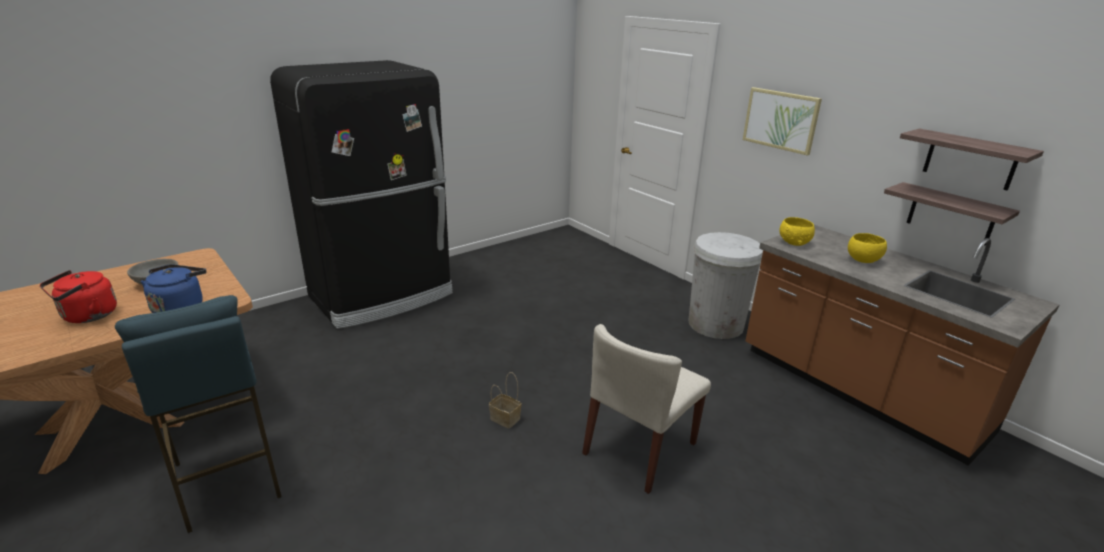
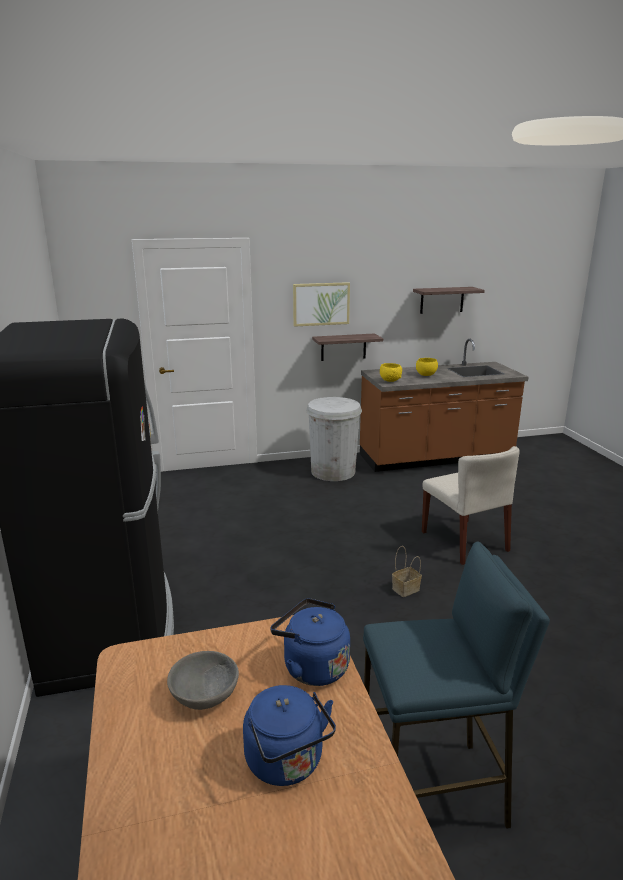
camera: 65 degrees left, 5 degrees down
(87, 316) = (287, 763): red kettle -> blue kettle
(951, 214) = (439, 334): shelf -> shelf (343, 347)

